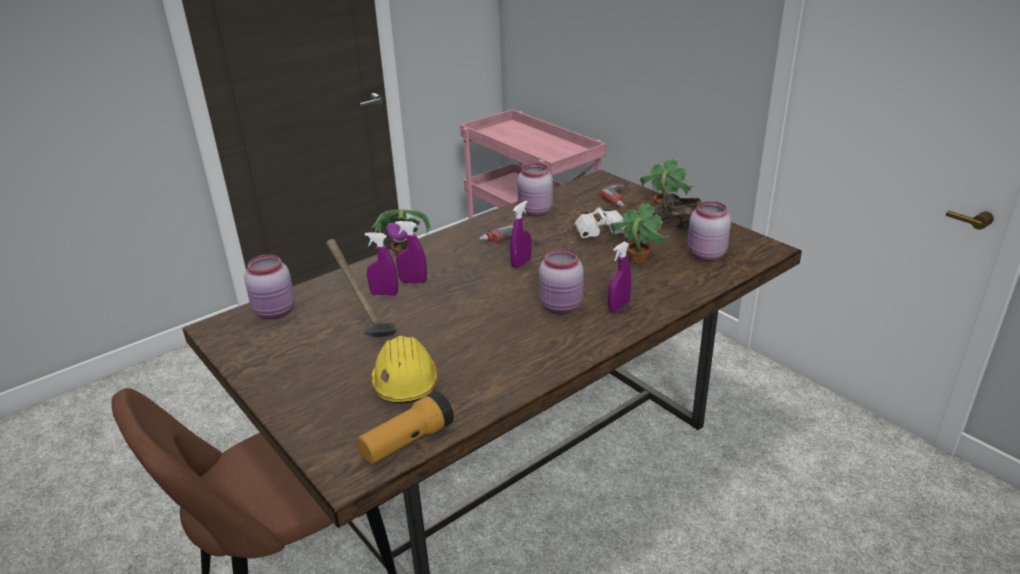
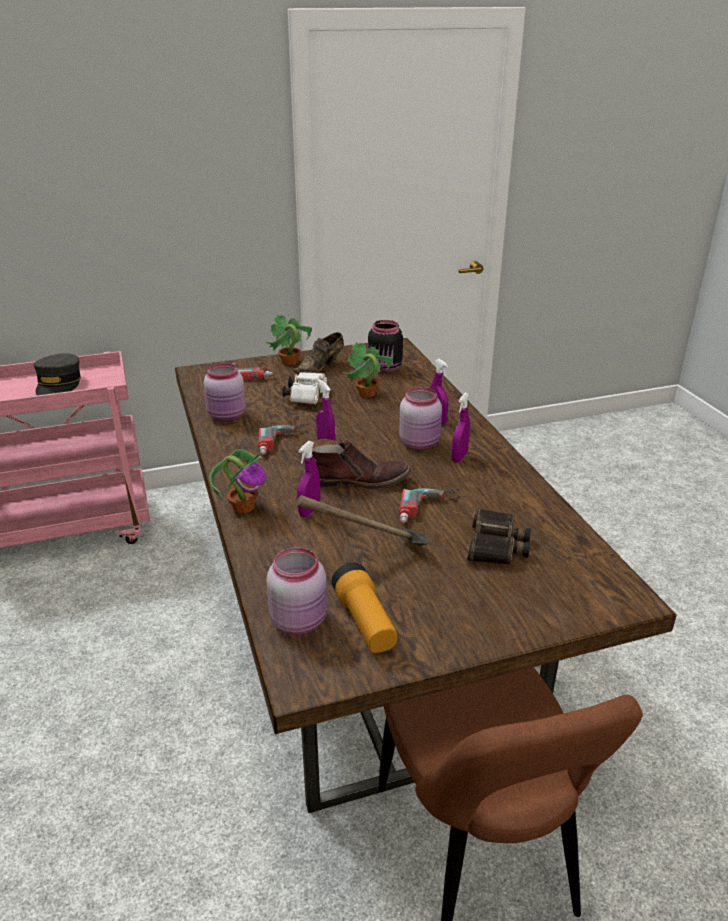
camera: 70 degrees left, 0 degrees up
(384, 294) = (321, 533): purple spray bottle -> purple spray bottle (459, 457)
(405, 382) = (497, 545): yellow hard hat -> binoculars
(407, 442) = (590, 558): flashlight -> flashlight (365, 622)
(445, 335) = (429, 510): none -> power drill
(473, 290) = (356, 479): none -> brown boot
(546, 147) = (59, 384): none -> grey cap
(705, 255) = (385, 368): pink jar -> black jar

